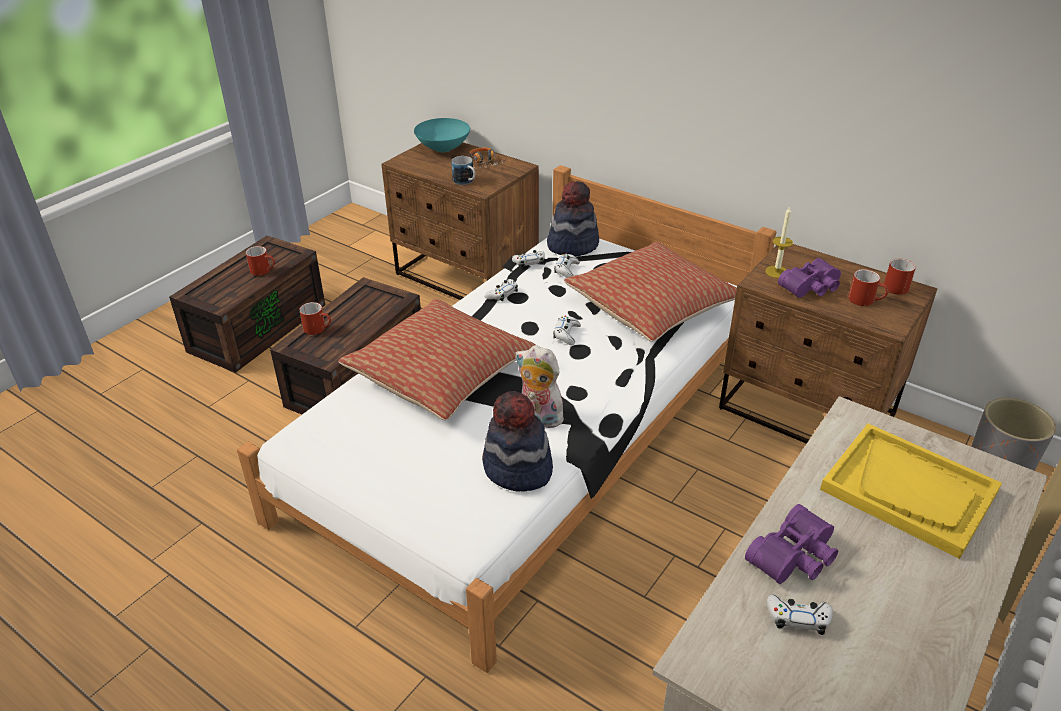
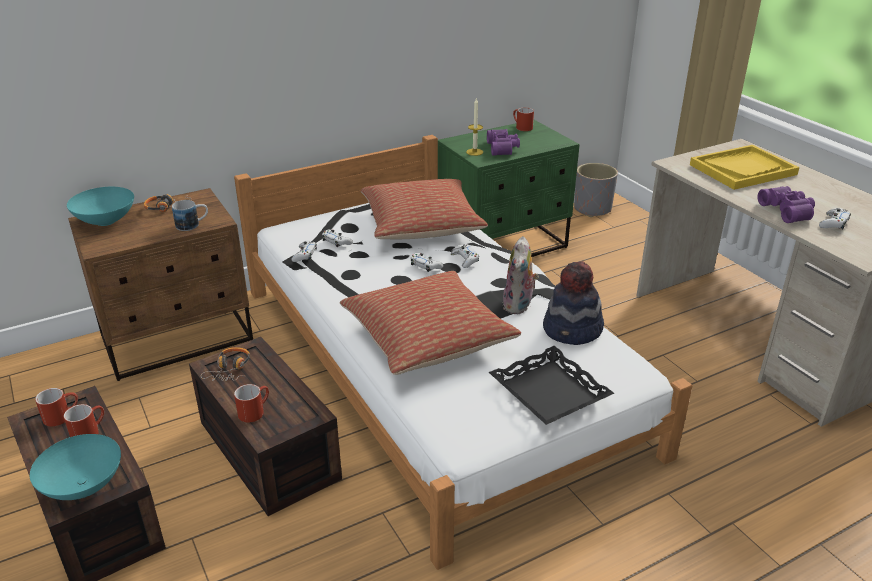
camera: 65 degrees left, 5 degrees down
(210, 292) = (84, 485): none -> turquoise bowl
(364, 298) = (230, 370): none -> headphones
(394, 478) = (550, 392): none -> black tray
(502, 294) = (339, 280): white game controller -> white game controller (465, 259)
(538, 417) = (519, 306): plush toy -> plush toy turned 45 degrees counterclockwise
(572, 244) = (300, 230): hat -> none
(806, 413) = (504, 246): brown nightstand -> green nightstand
(866, 300) = (530, 139): red mug -> red mug (62, 415)

